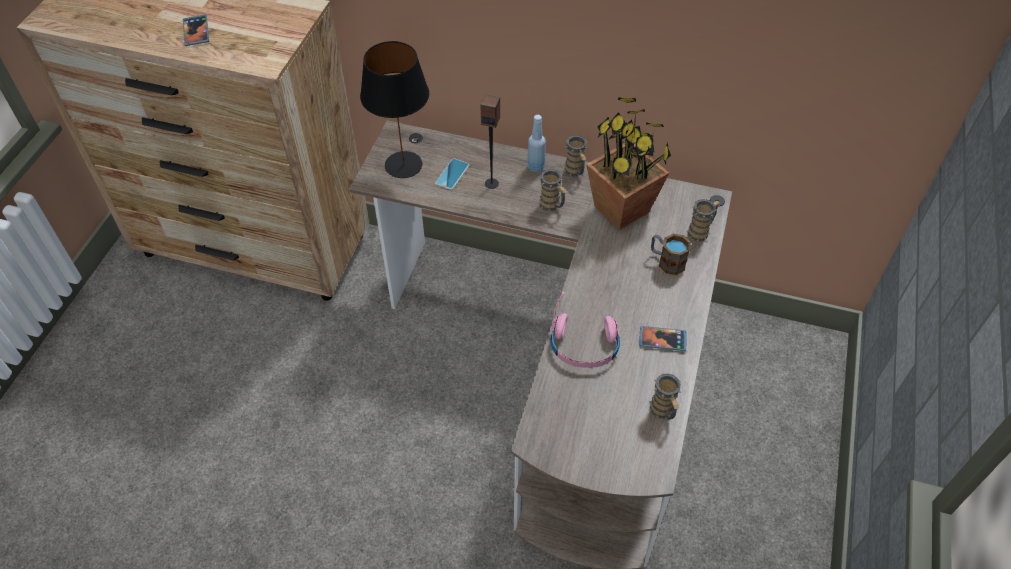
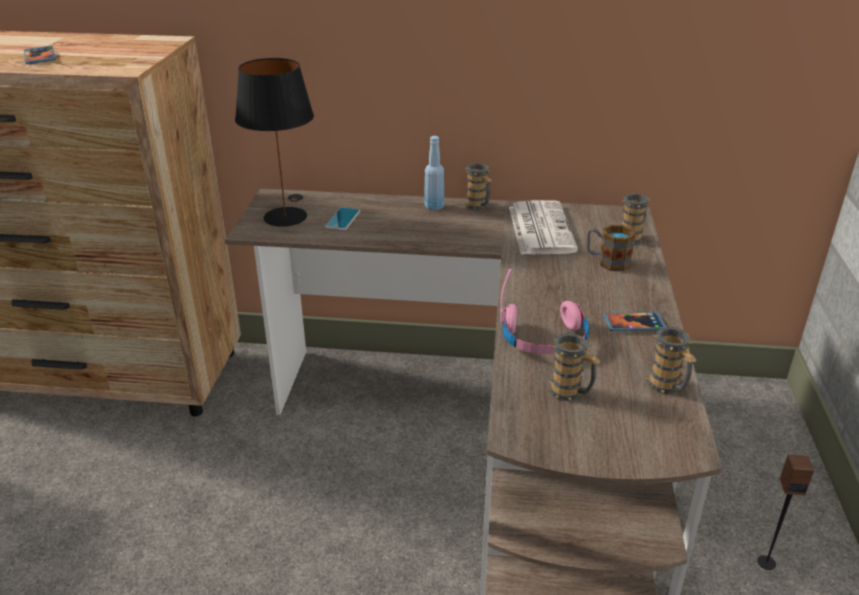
camera: 10 degrees left, 20 degrees down
(491, 183) = (389, 222): speaker -> speaker (766, 562)
(552, 205) = (462, 232): mug -> mug (570, 393)
(622, 209) = (540, 228): potted plant -> newspaper

